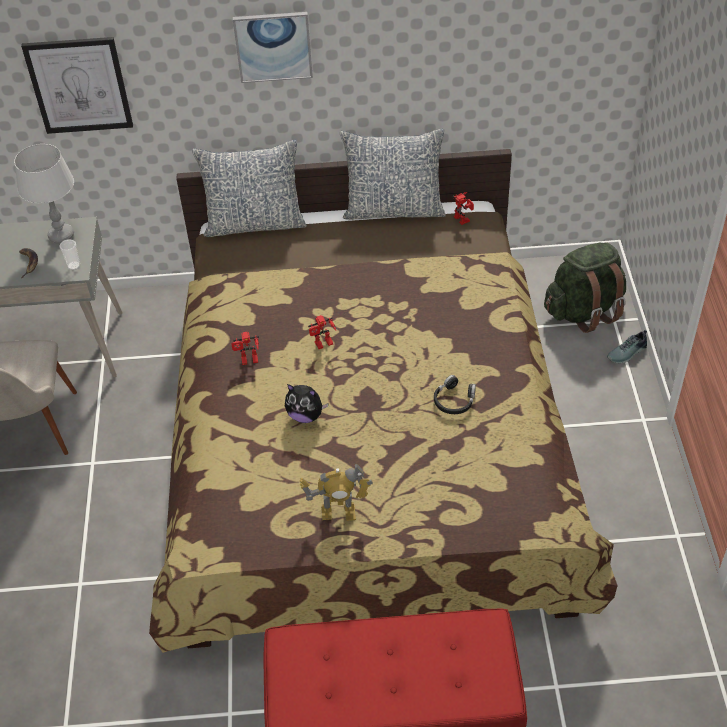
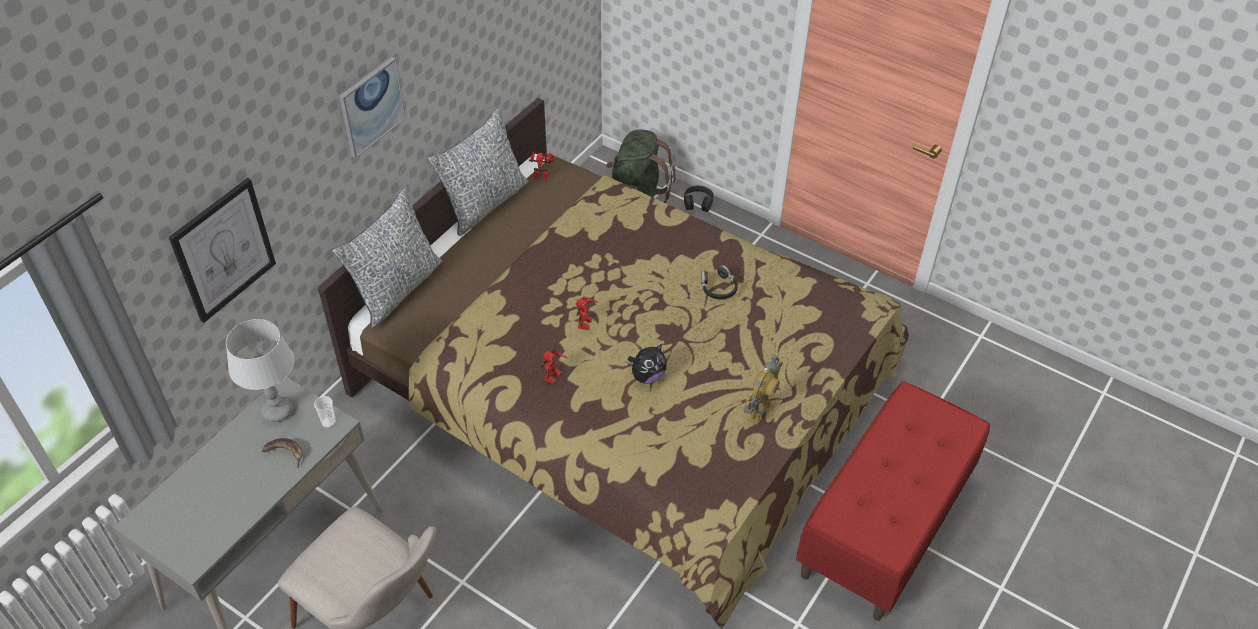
camera: 55 degrees left, 0 degrees up
(628, 353) = (698, 202): shoe -> black headphones

